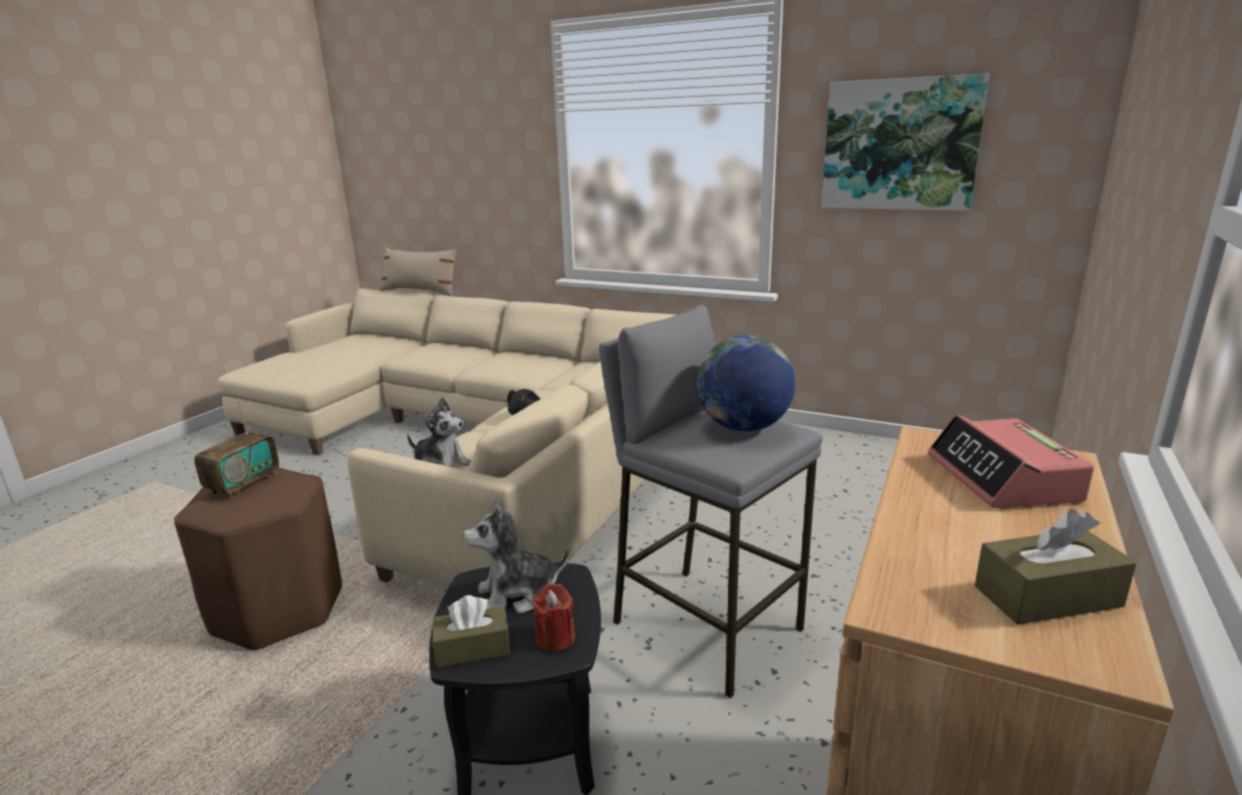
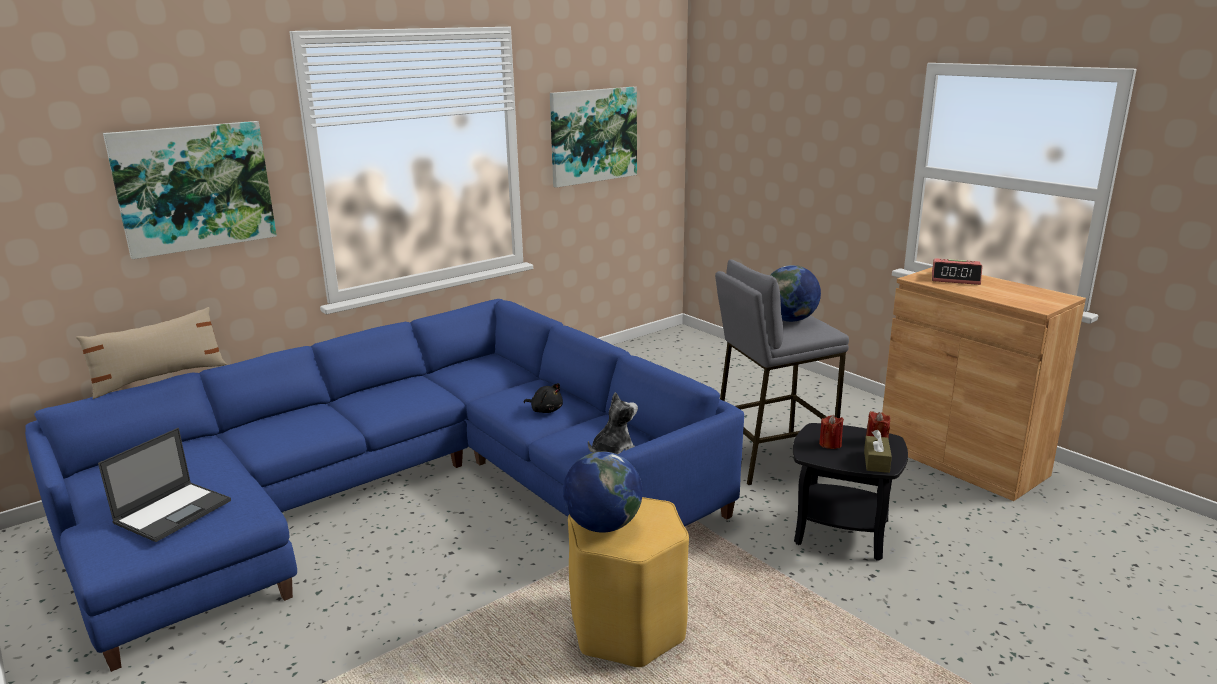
camera: 65 degrees left, 0 degrees up
(243, 485) = (603, 525): radio -> globe
(279, 609) = (628, 627): brown stool -> yellow stool
(300, 362) = (174, 511): none -> laptop
(479, 157) = (194, 187): none -> picture
(481, 442) = (404, 491): beige sofa -> blue sofa
(517, 594) = (830, 444): plush toy -> red candle
(1047, 596) = (1035, 293): brown tissue box -> none

